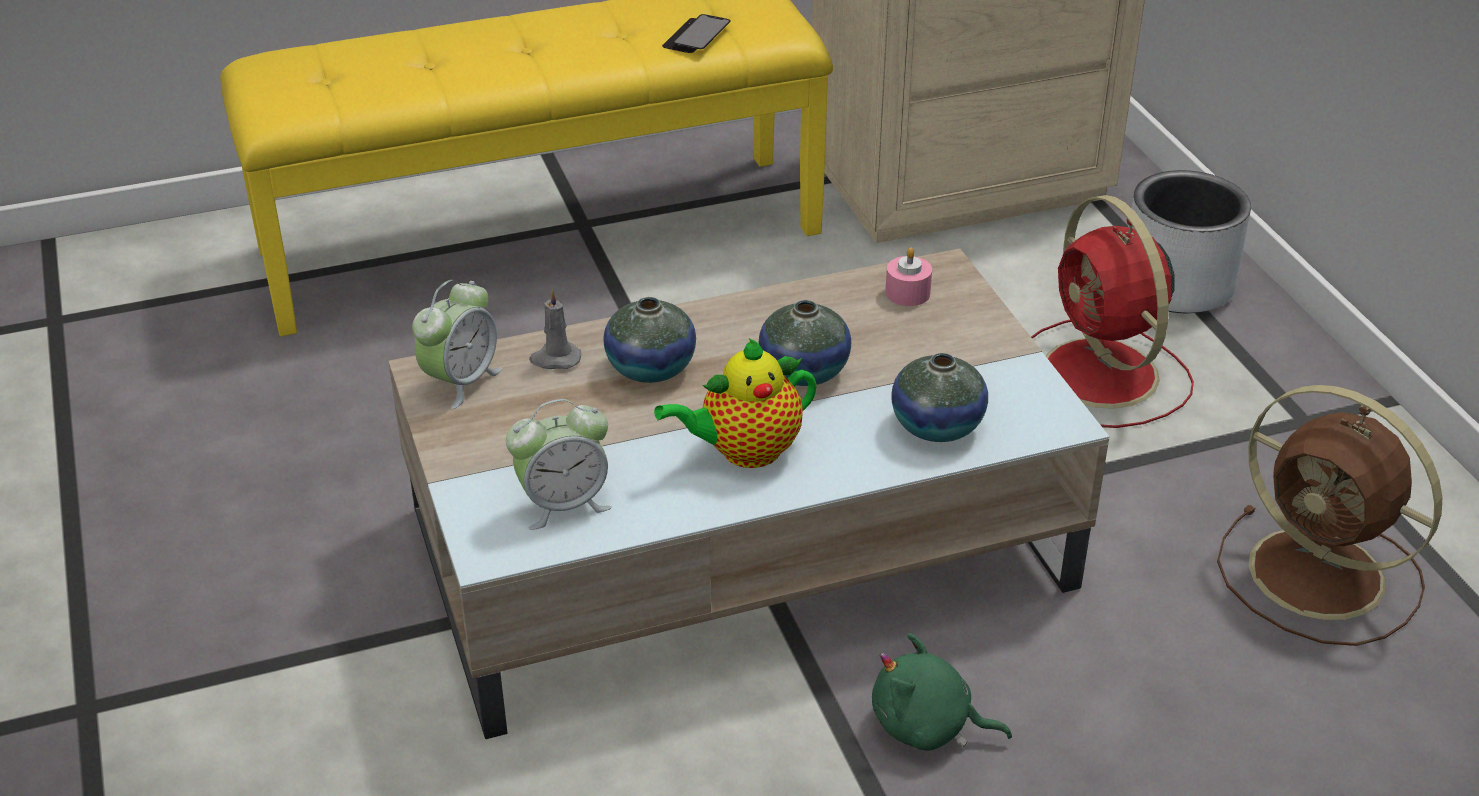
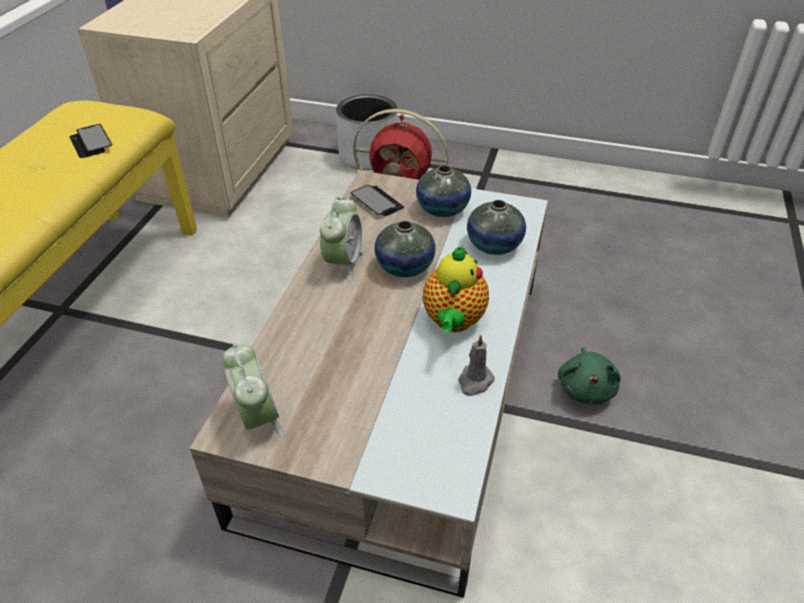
camera: 55 degrees left, 5 degrees up
(555, 359) = (284, 360): grey candle -> grey candle (474, 382)
(563, 504) = (434, 425): alarm clock -> alarm clock (343, 263)
(650, 368) = (339, 322): vase -> vase (442, 209)
(907, 293) = (377, 202): pink candle -> phone
(928, 727) = (586, 388): green plush toy -> green plush toy turned 45 degrees counterclockwise
(1322, 577) = (579, 221): brown fan -> none

